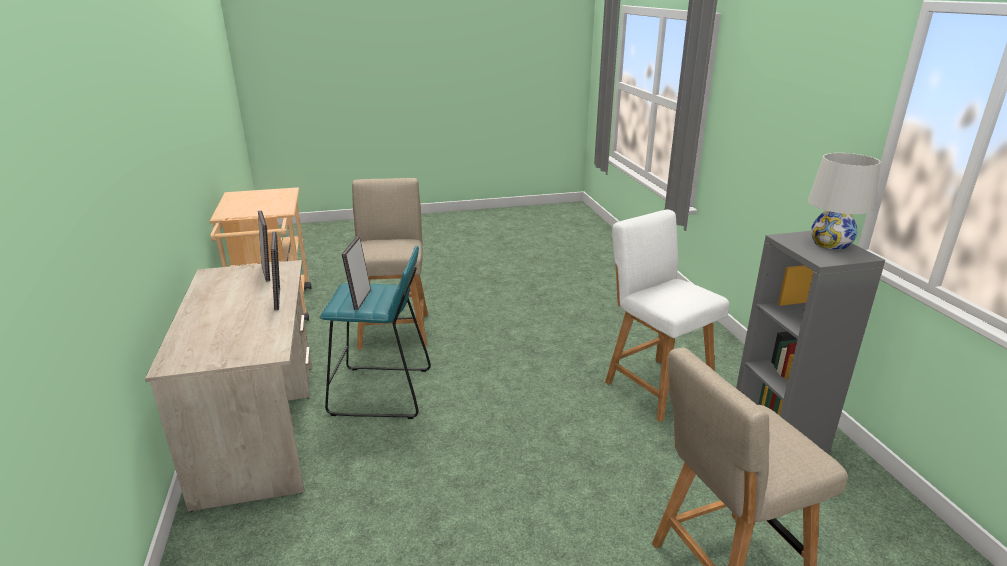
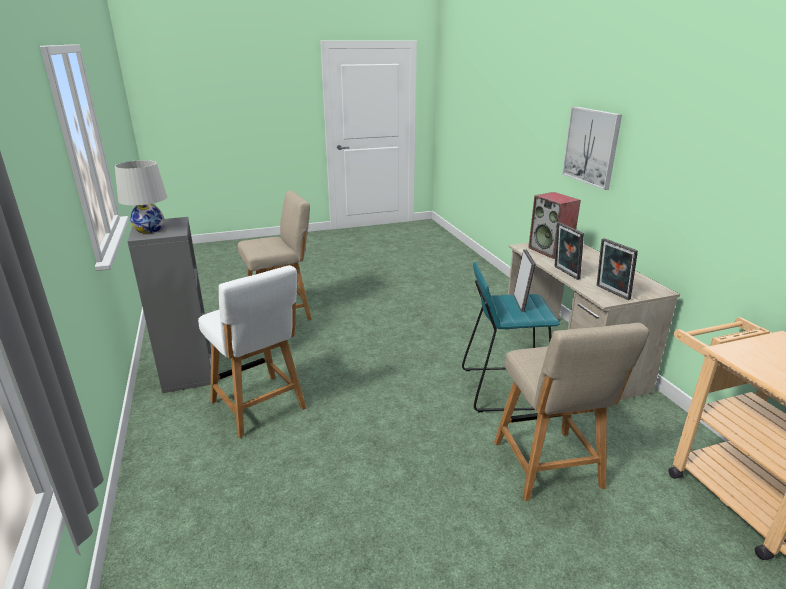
camera: 175 degrees right, 0 degrees up
(85, 213) = (591, 146): none -> picture
(239, 341) = (550, 251): none -> speaker

